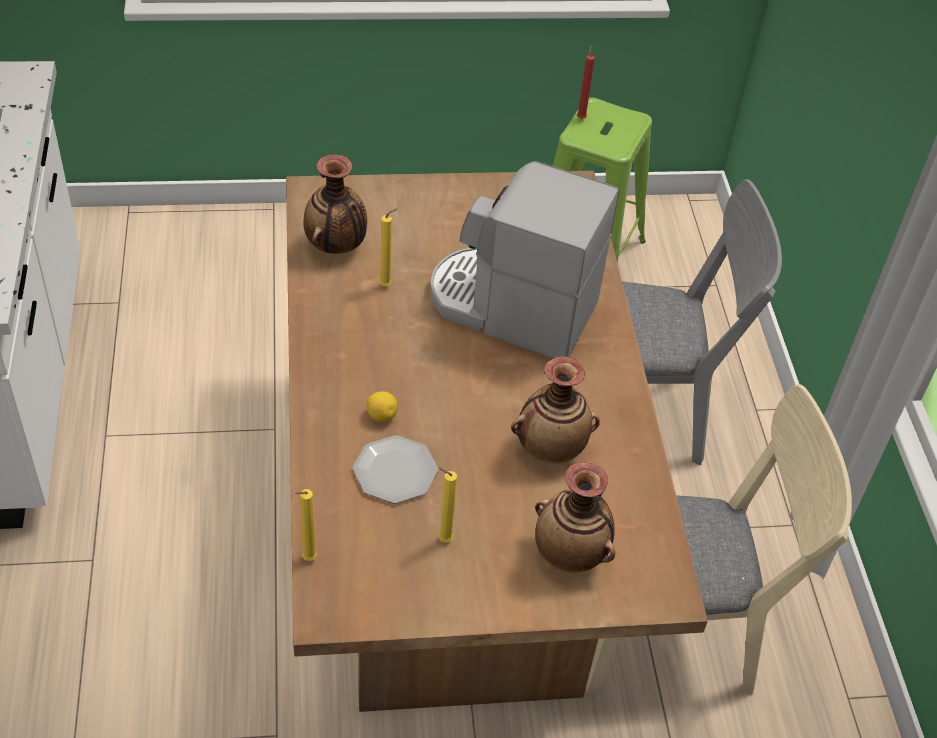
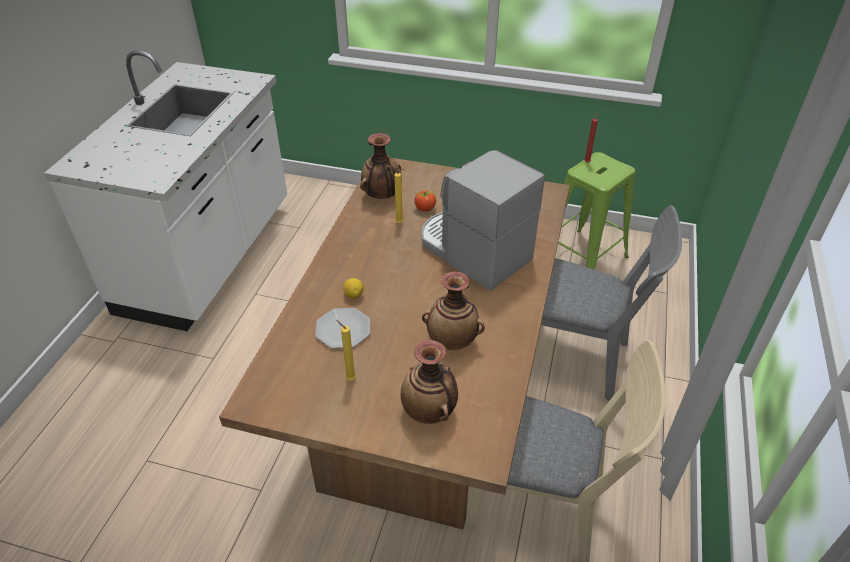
camera: 25 degrees right, 5 degrees down
(307, 559) = (258, 367): yellow candle -> none
(410, 253) = (425, 208): none -> tomato

